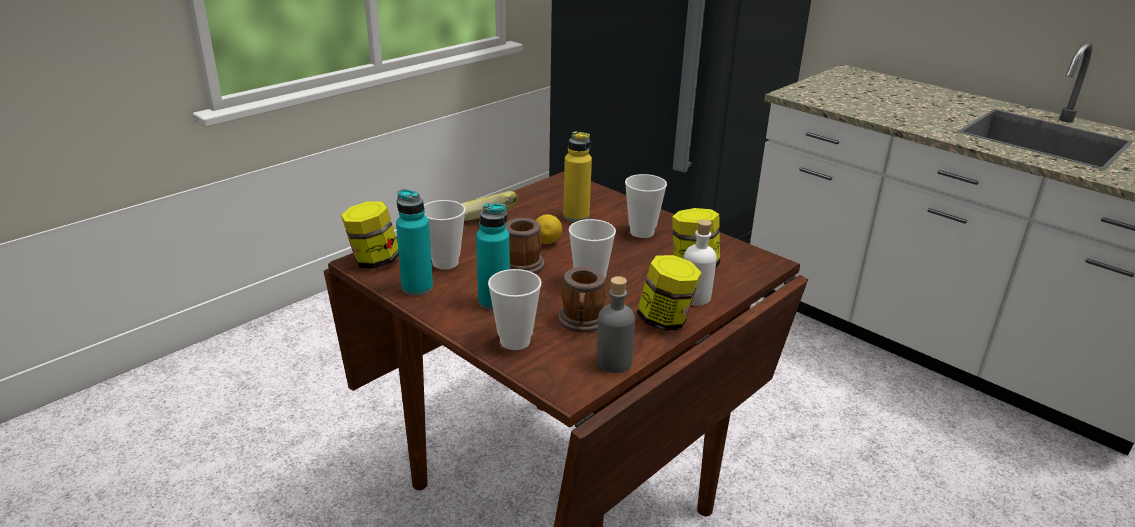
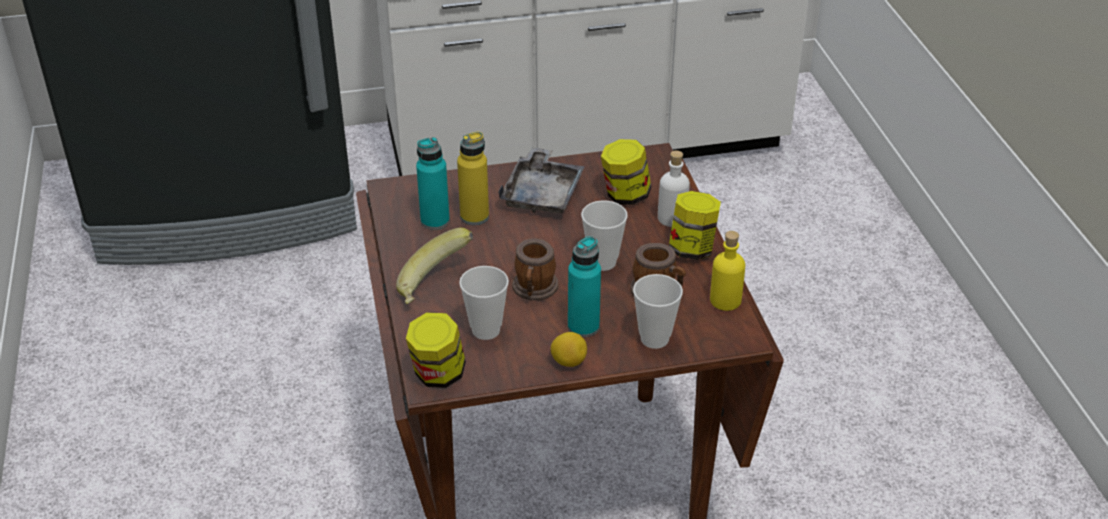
camera: 55 degrees left, 10 degrees up
(417, 288) = (517, 363): turquoise bottle -> turquoise bottle (435, 221)
(547, 242) = (506, 254): lemon -> lemon (568, 361)
(613, 362) = (725, 300): grey bottle -> yellow bottle
(642, 232) = (542, 194): cup -> grey tray

